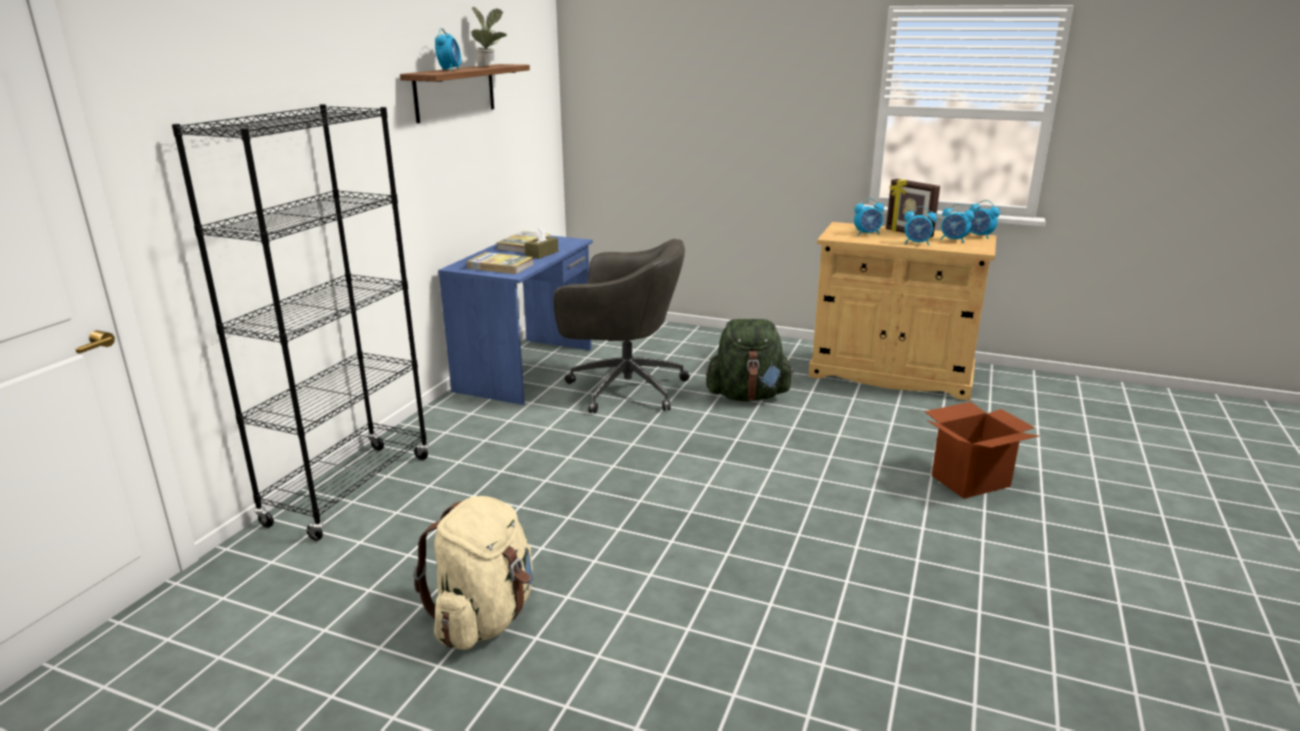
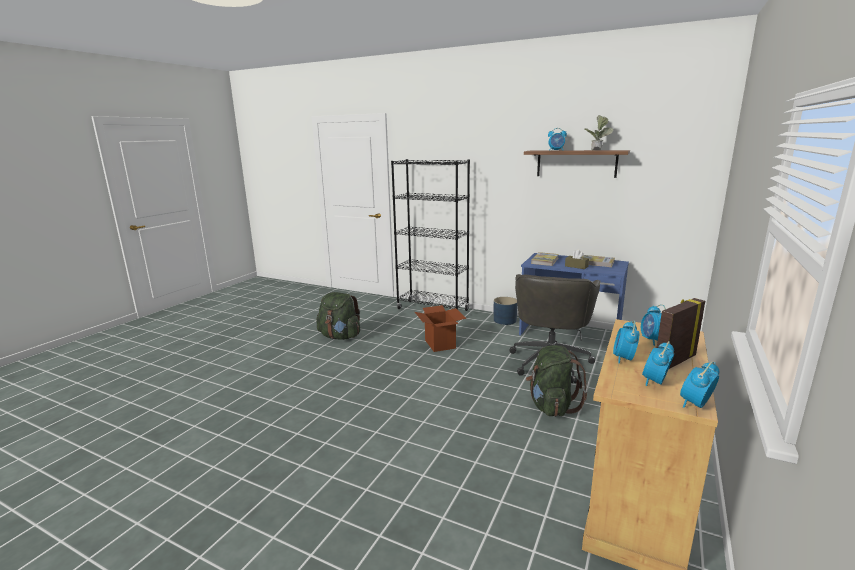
camera: 95 degrees right, 5 degrees down
(452, 413) = (505, 320): none -> blue planter
(485, 618) = (340, 336): beige backpack -> green backpack
(970, 481) = (409, 495): cardboard box -> cardboard box (440, 344)

